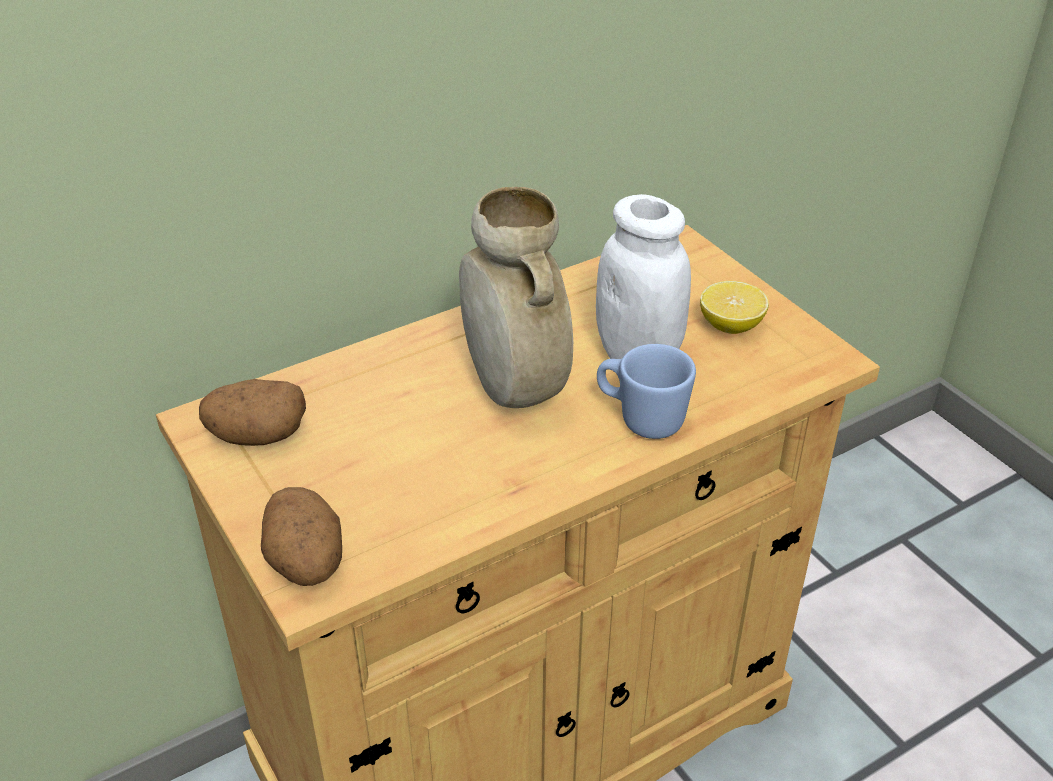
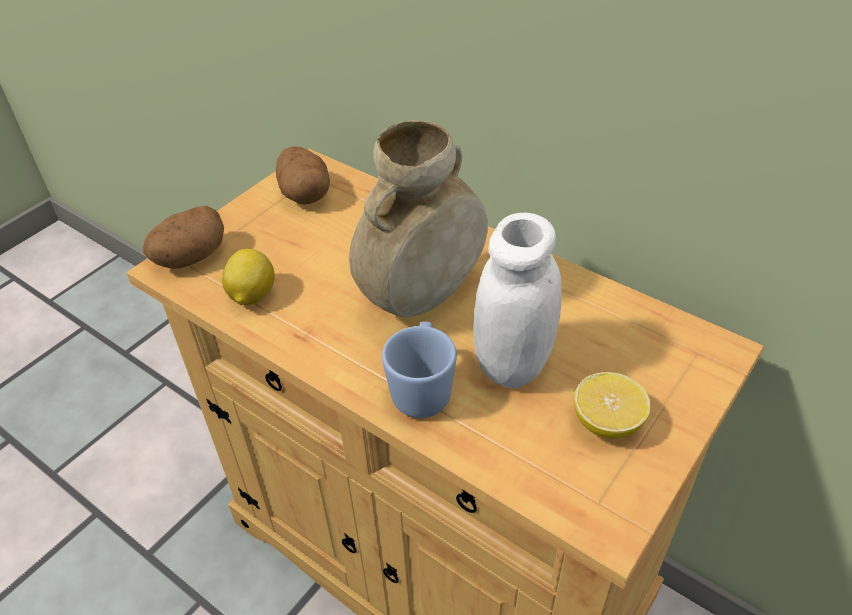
camera: 70 degrees right, 5 degrees up
(423, 517) = (251, 296): none -> lemon

